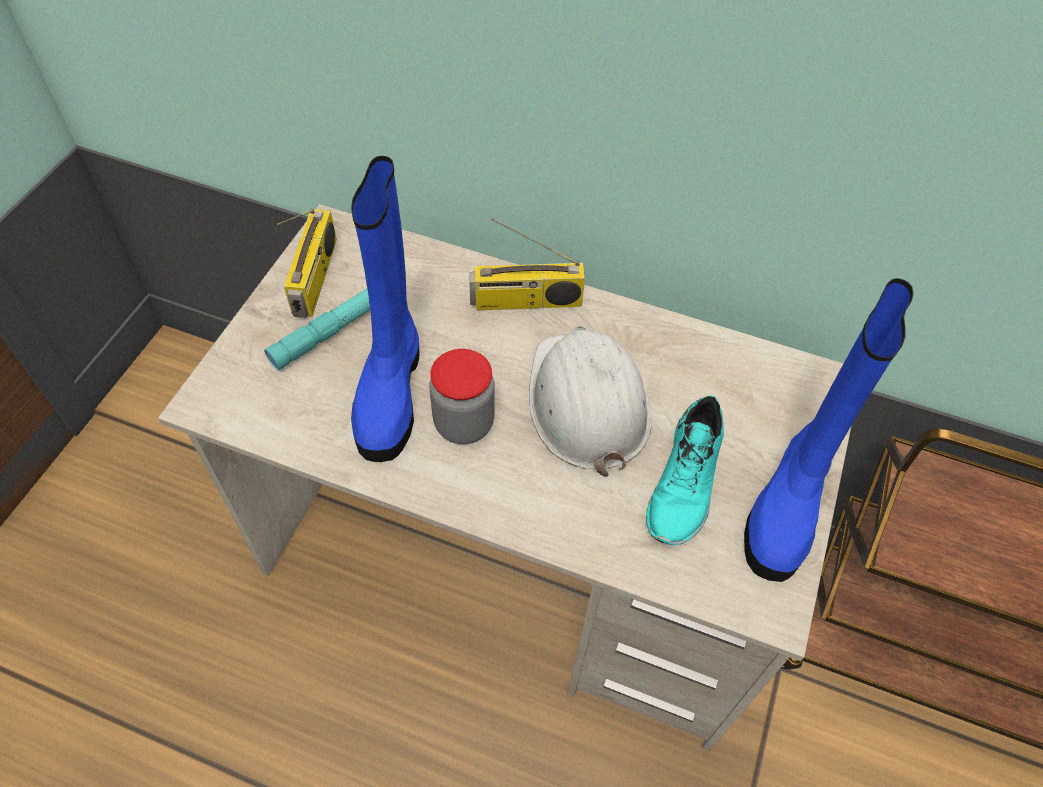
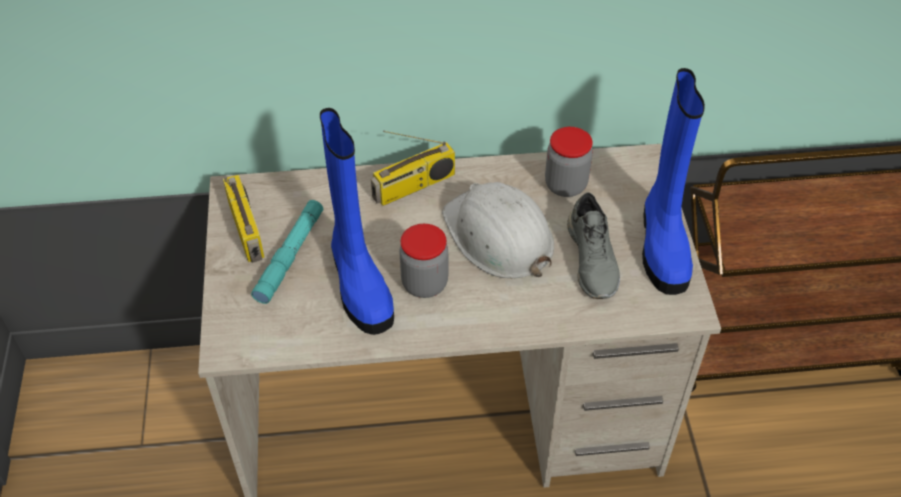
camera: 25 degrees left, 5 degrees down
(686, 483) = (593, 259): turquoise shoe -> grey shoe
(707, 373) = (565, 185): none -> jar

